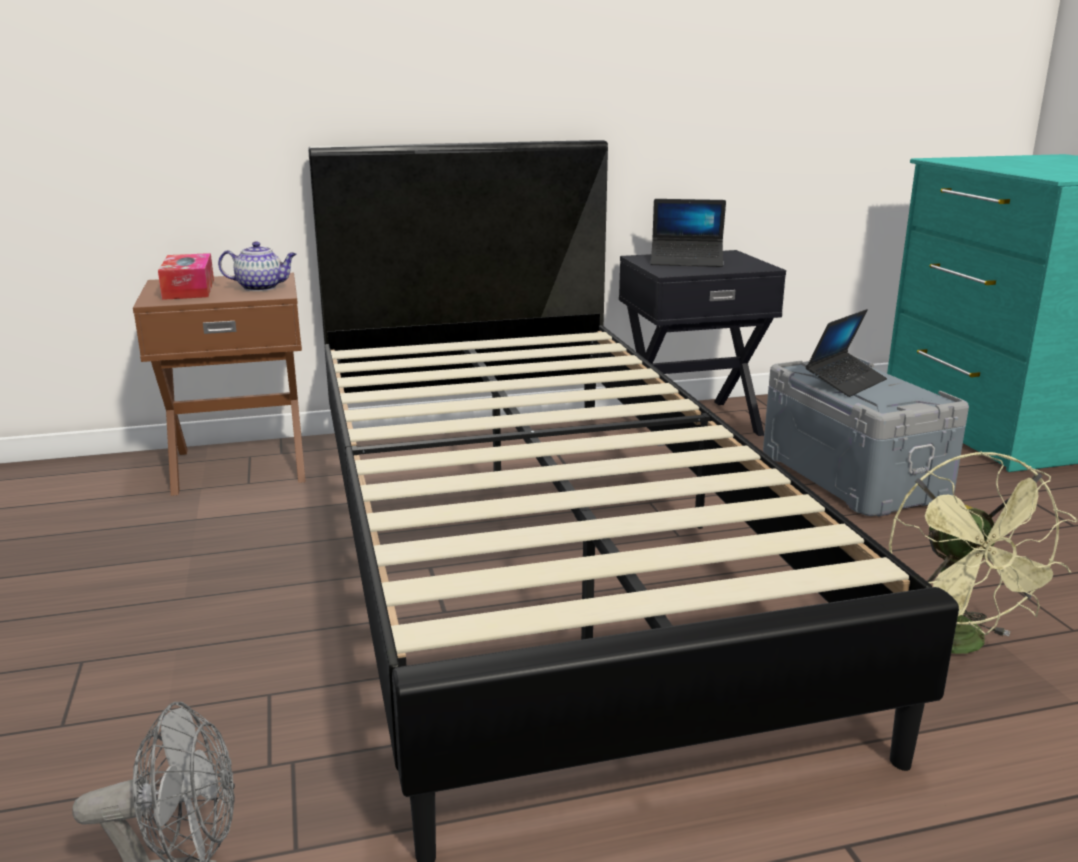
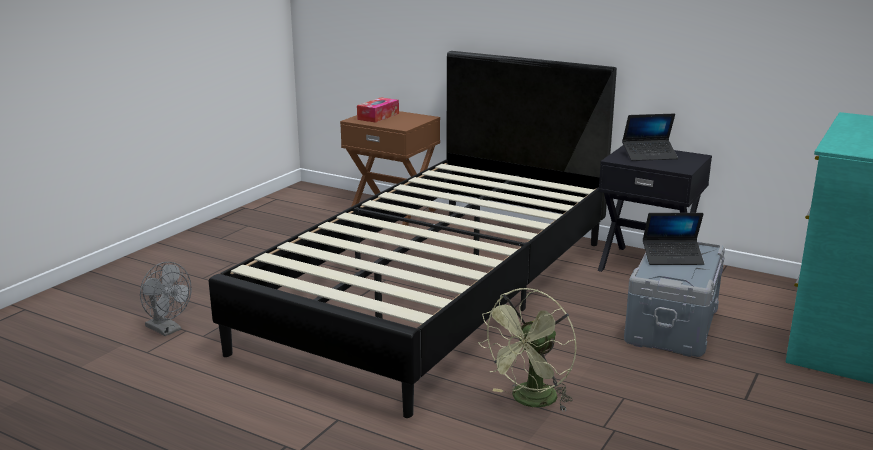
camera: 45 degrees right, 0 degrees up
(261, 287) = (405, 122): teapot -> none
(686, 261) = (649, 155): laptop -> laptop turned 60 degrees counterclockwise

